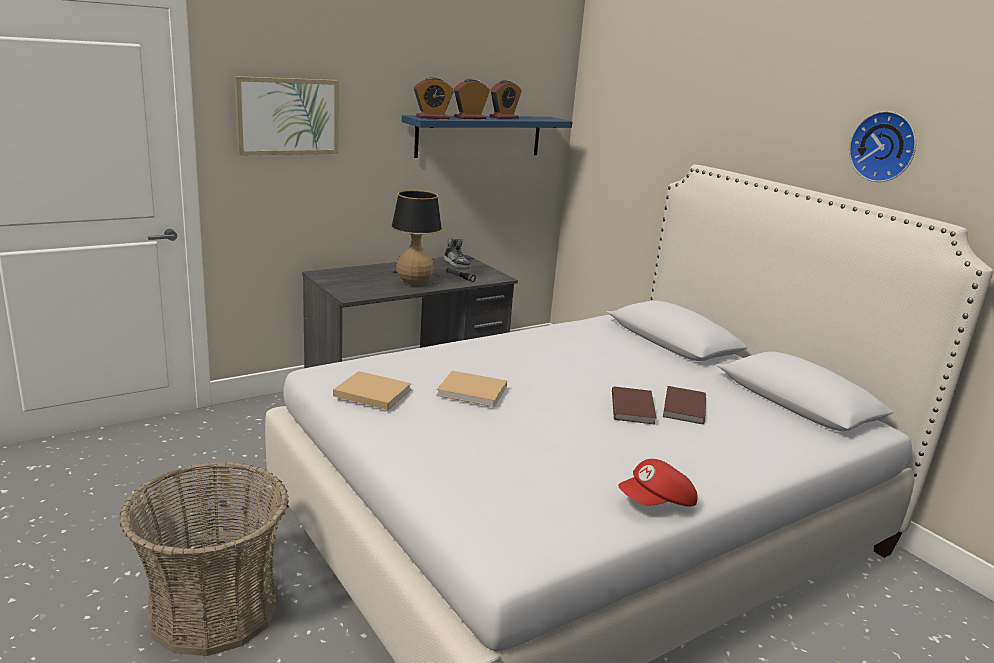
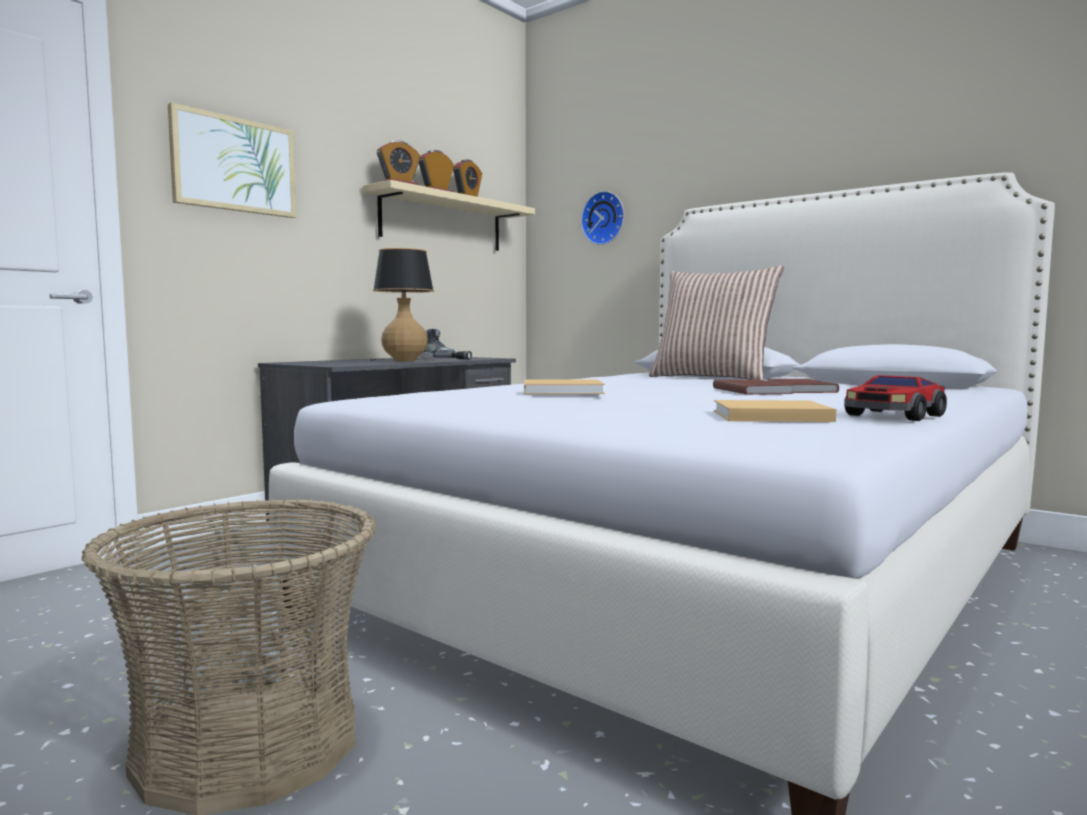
camera: 15 degrees left, 15 degrees down
(370, 392) = (437, 397): beige book -> beige book (767, 416)
(479, 136) = (442, 222): blue shelf -> beige shelf
(656, 351) = (712, 378): none -> pillow
(657, 503) = (896, 415): red cap -> toy car
(884, 146) = (895, 133): wall clock -> wall clock (604, 218)

